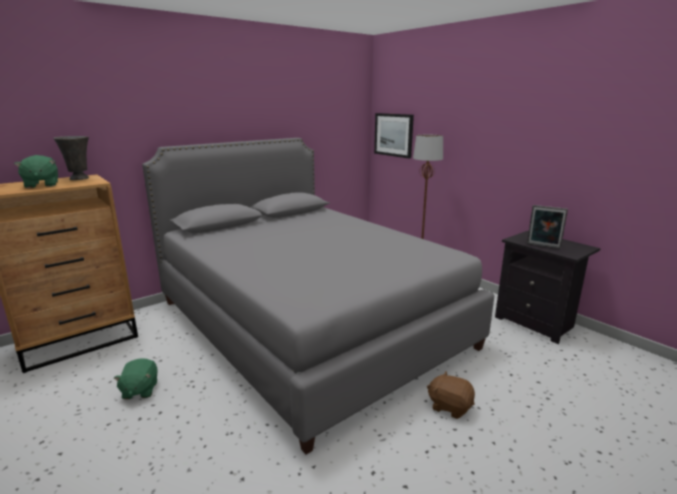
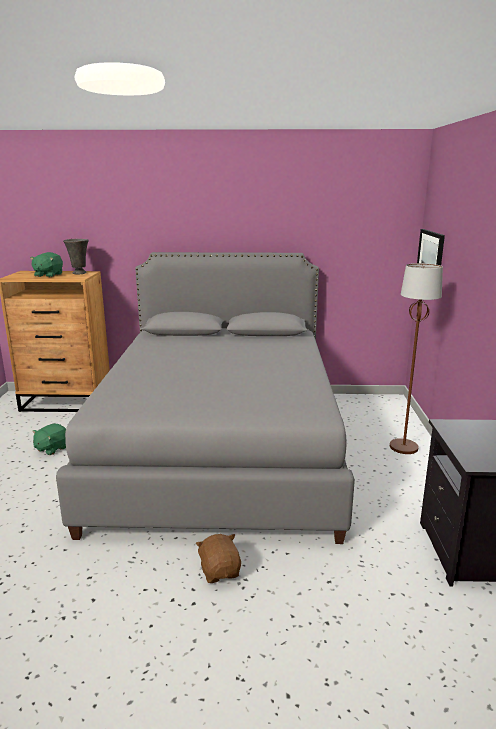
camera: 40 degrees right, 0 degrees up
(543, 246) = (462, 443): picture frame -> none

